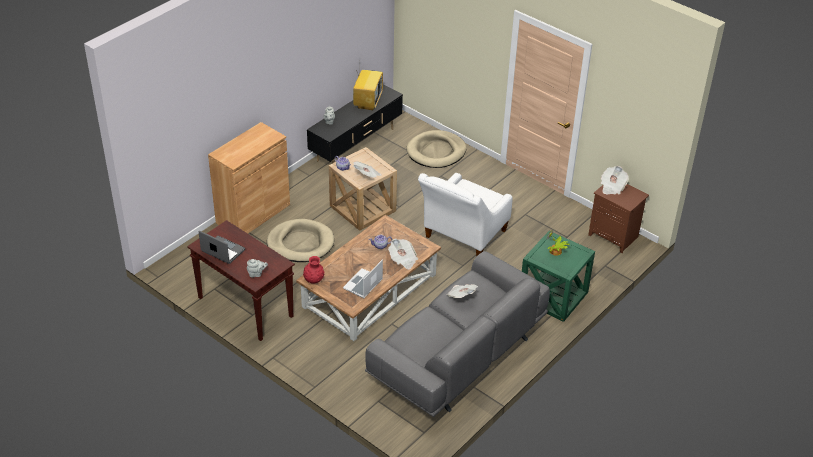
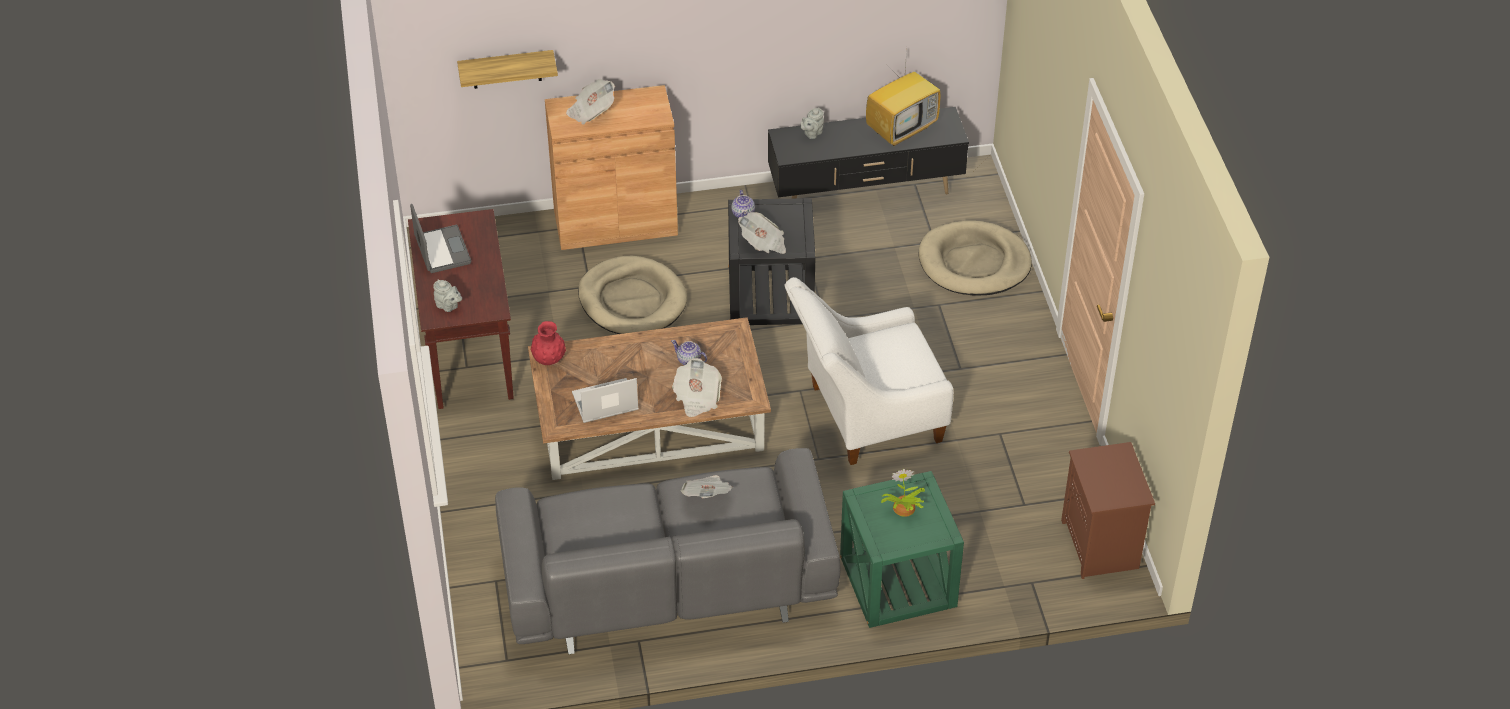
camera: 40 degrees right, 5 degrees up
(188, 143) = (506, 69): none -> shelf
(362, 208) = (770, 294): beige side table -> black side table
(612, 187) = (1109, 458): newspaper -> newspaper (591, 111)

